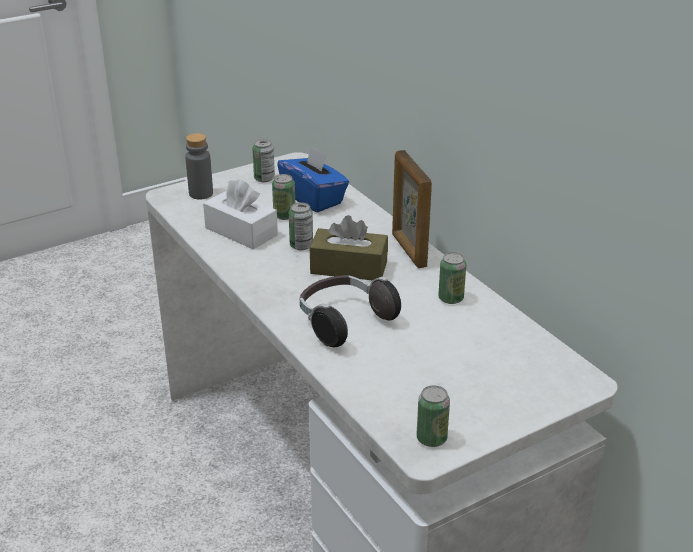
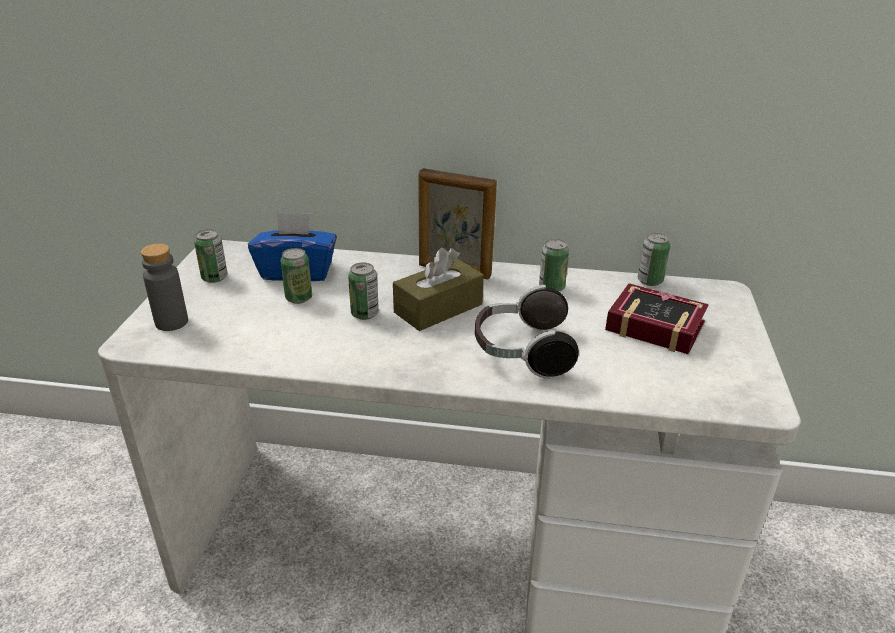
camera: 50 degrees left, 0 degrees up
(241, 231) = (285, 333): white tissue box -> none
(431, 439) = (745, 391): can -> can (650, 281)
(466, 362) = (651, 324): none -> book

